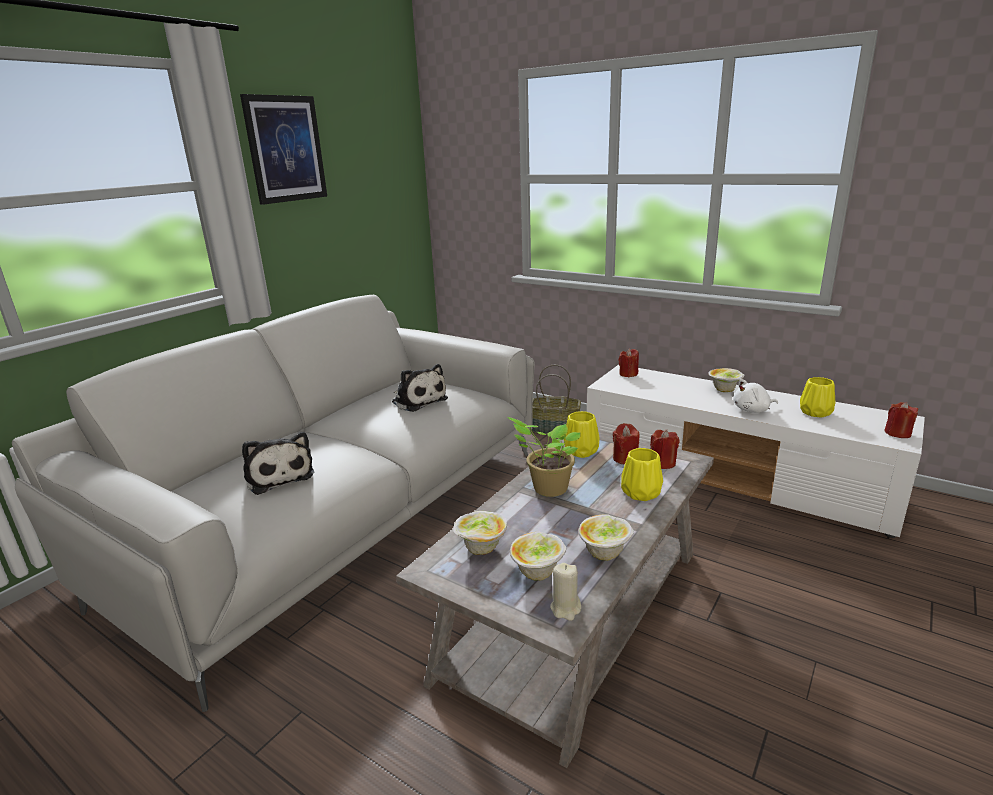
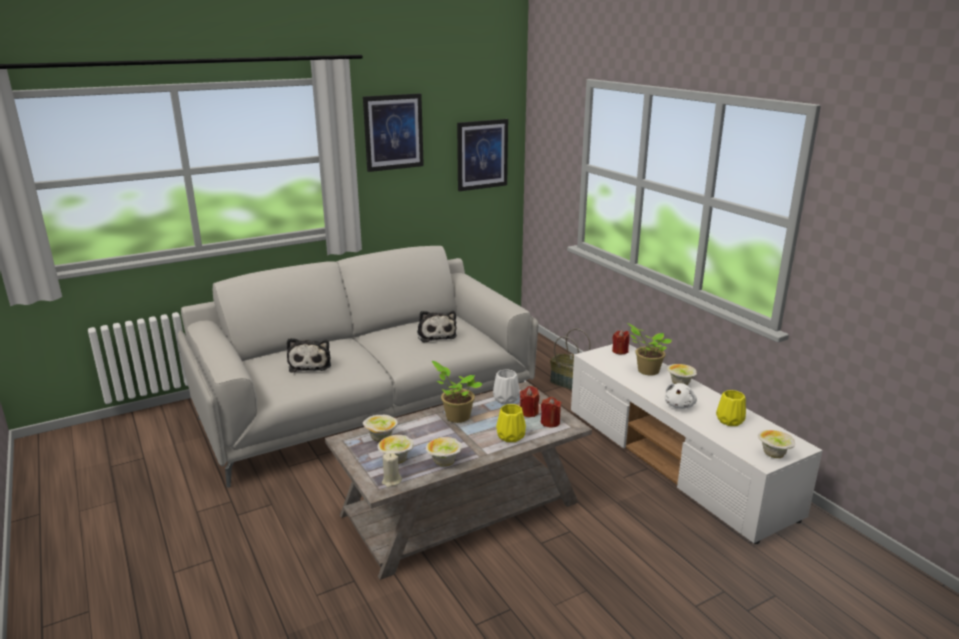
camera: 25 degrees right, 0 degrees up
(386, 182) = (482, 154): none -> picture
(582, 451) = (506, 399): yellow vase -> white vase
(677, 386) = (646, 371): none -> potted plant
(753, 410) = (679, 405): white plush toy -> white plush toy turned 75 degrees counterclockwise
(897, 433) = (773, 455): red candle -> bowl

